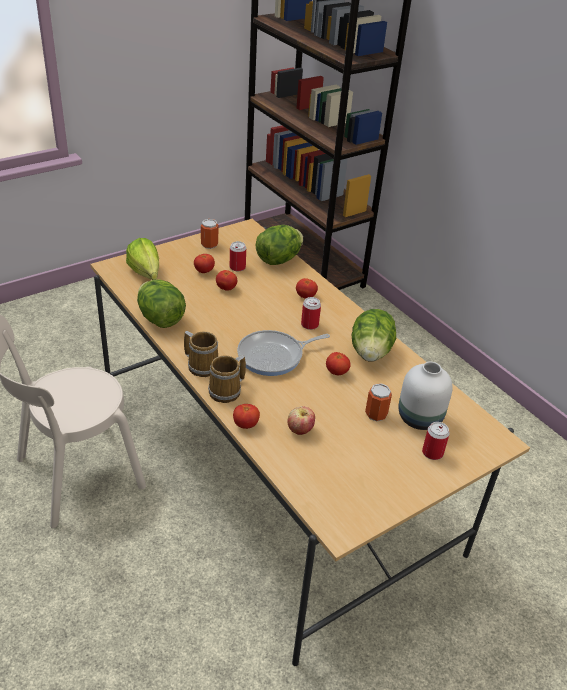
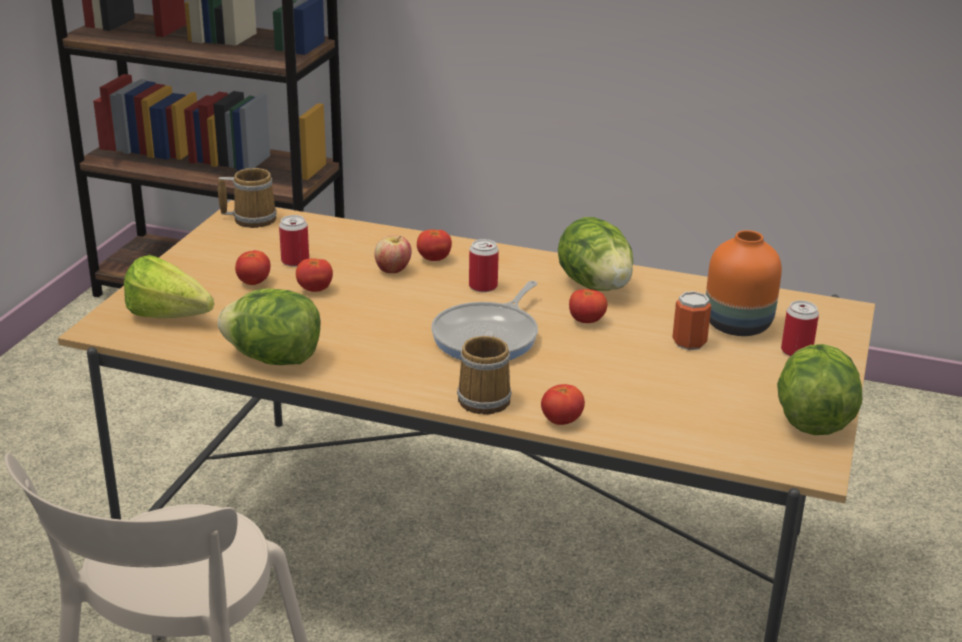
camera: 35 degrees left, 10 degrees down
(202, 365) = (412, 385): mug -> mug (252, 218)
(209, 245) = (214, 250): can -> none
(278, 259) = (339, 233): lettuce -> lettuce (813, 420)
(300, 430) = (631, 396): apple -> apple (393, 270)
(419, 419) = (738, 326): white vase -> orange vase

